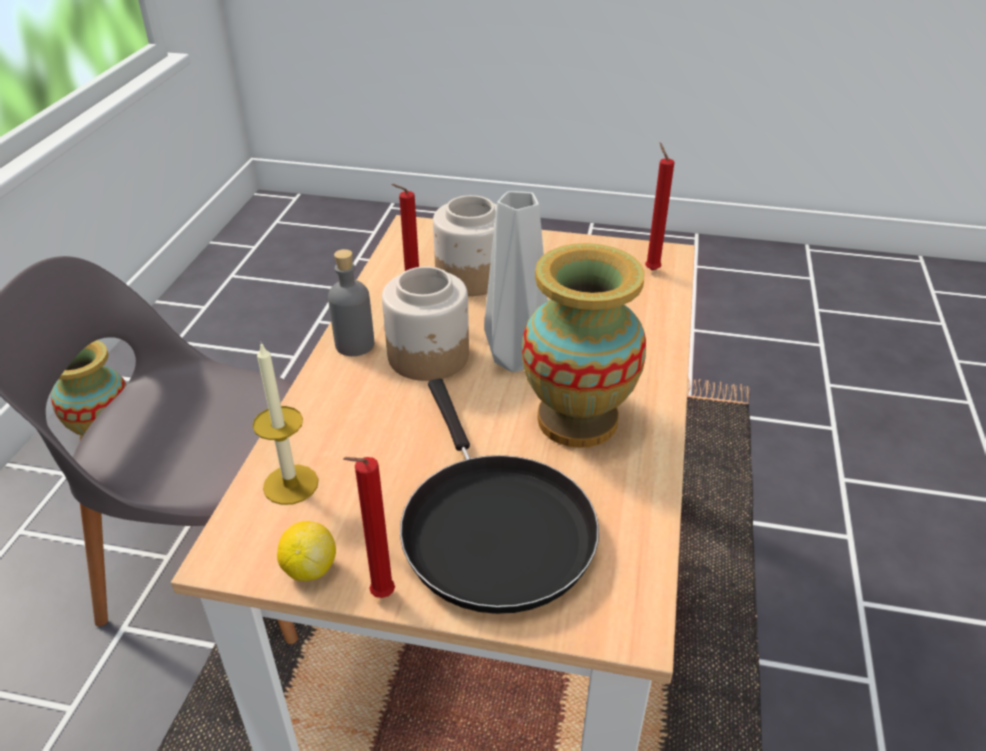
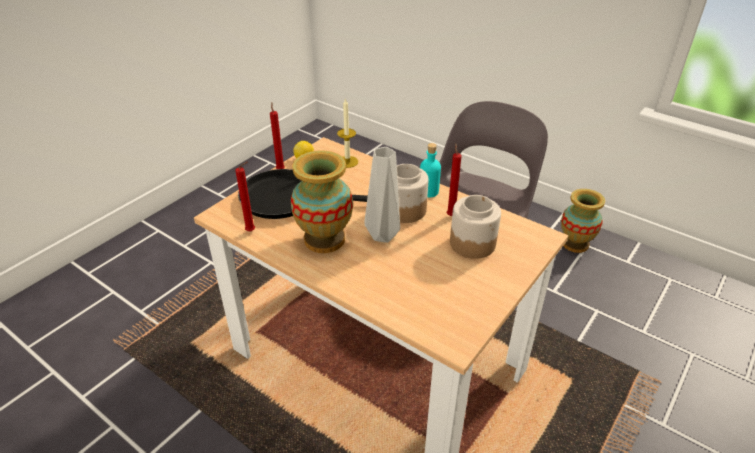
camera: 115 degrees right, 0 degrees up
(354, 344) = (428, 191): grey bottle -> turquoise bottle
(650, 269) = (441, 326): red candle -> red candle (252, 231)

